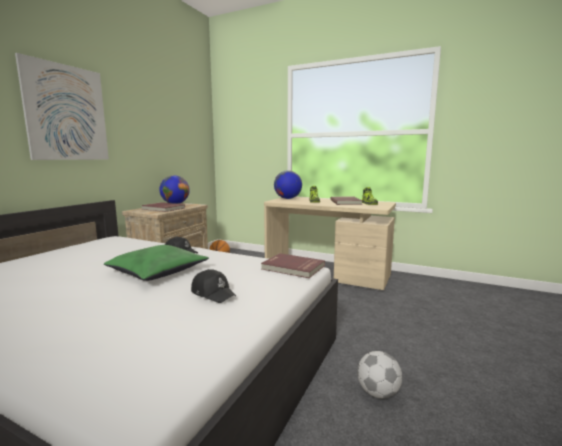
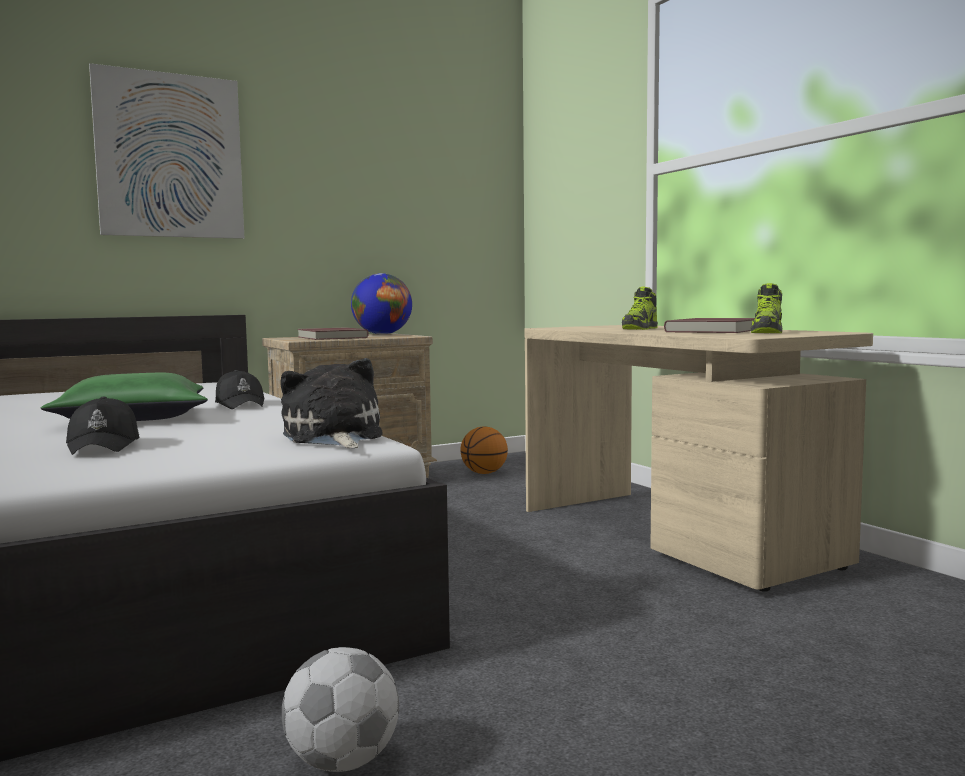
camera: 35 degrees right, 5 degrees down
(287, 198) = (605, 326): globe -> none
(292, 268) = (333, 437): red book -> plush toy

